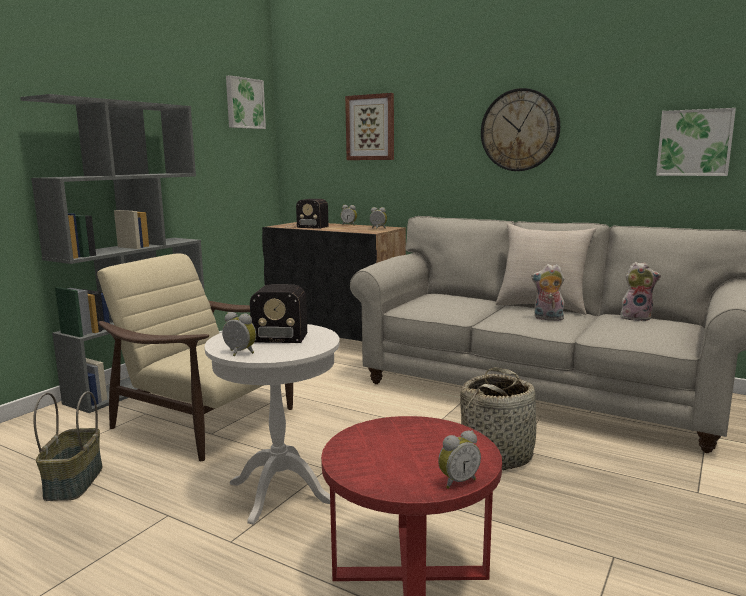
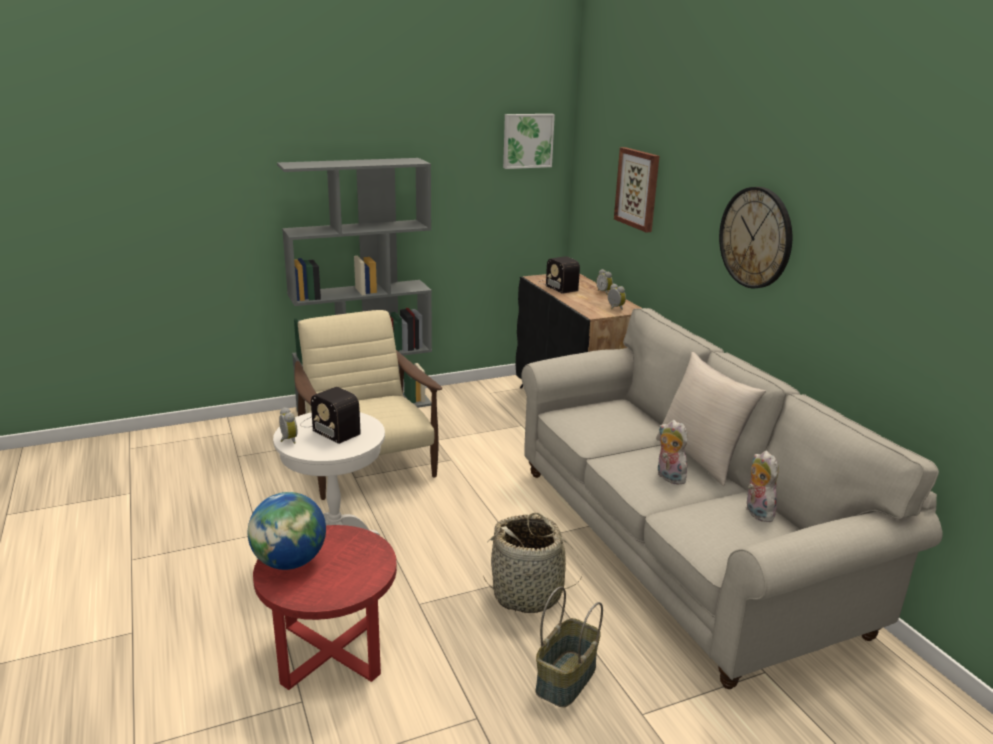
camera: 35 degrees right, 10 degrees up
(75, 482) = (238, 484): basket -> basket (567, 680)
(372, 465) = (290, 562): none -> globe
(457, 481) = (313, 599): alarm clock -> none
(636, 317) = (756, 512): plush toy -> plush toy turned 150 degrees counterclockwise
(694, 143) = (916, 317): picture -> none

